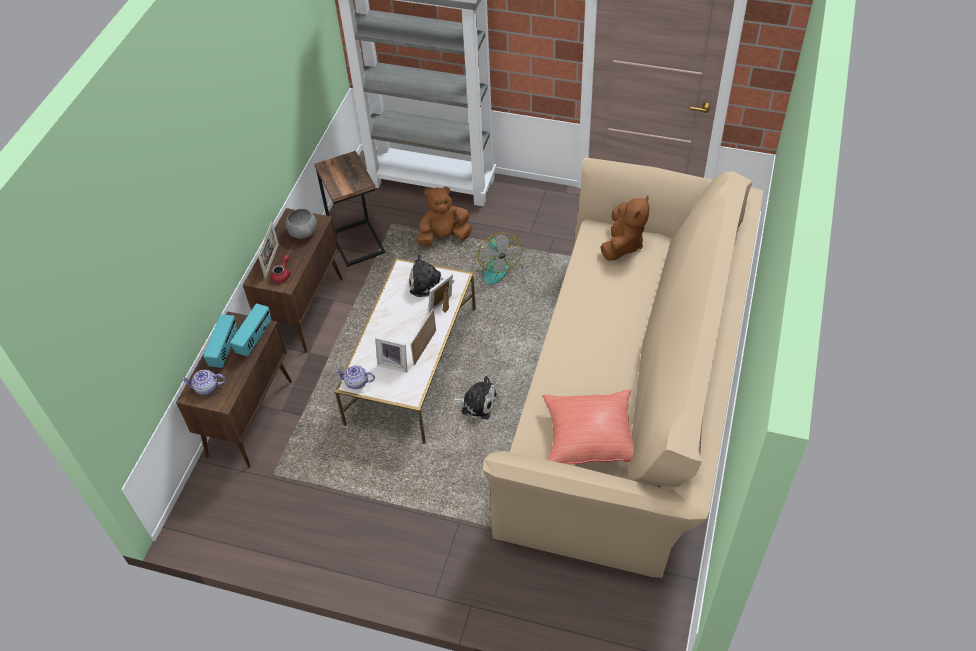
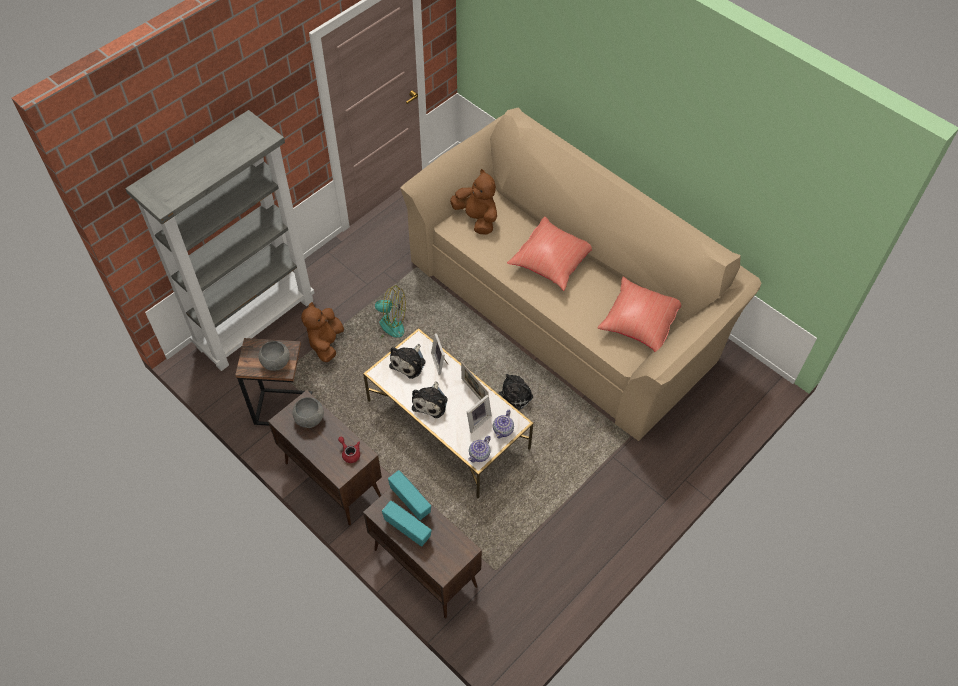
camera: 65 degrees left, 5 degrees up
(207, 388) = (442, 557): teapot -> teapot (503, 429)
(272, 261) = (327, 455): picture frame -> none
(342, 181) = (276, 362): none -> grey bowl
(394, 320) = (431, 402): none -> plush toy
(612, 327) = (552, 262): none -> red pillow

